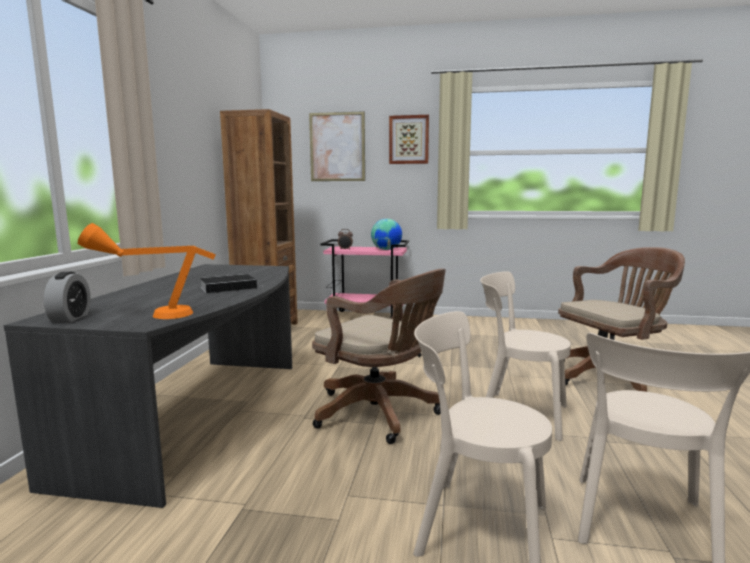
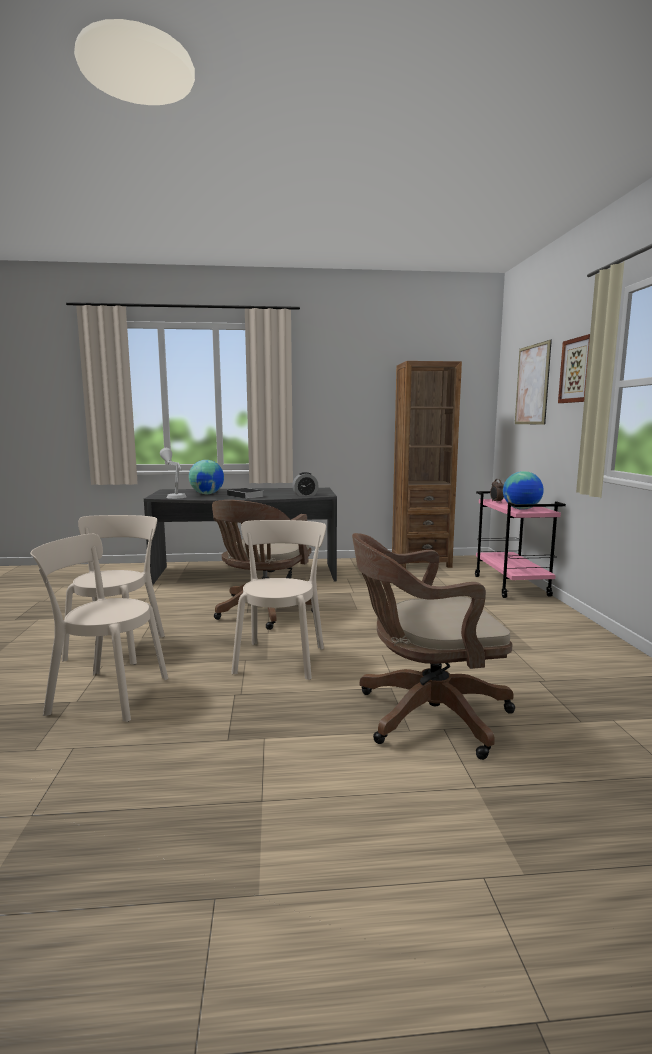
camera: 75 degrees right, 0 degrees up
(70, 318) = (169, 491): alarm clock -> alarm clock (305, 495)
(152, 315) = (174, 496): orange table lamp -> grey table lamp
(167, 300) = (207, 494): none -> globe
(613, 377) = (425, 715): brown office chair -> brown office chair turned 120 degrees clockwise

